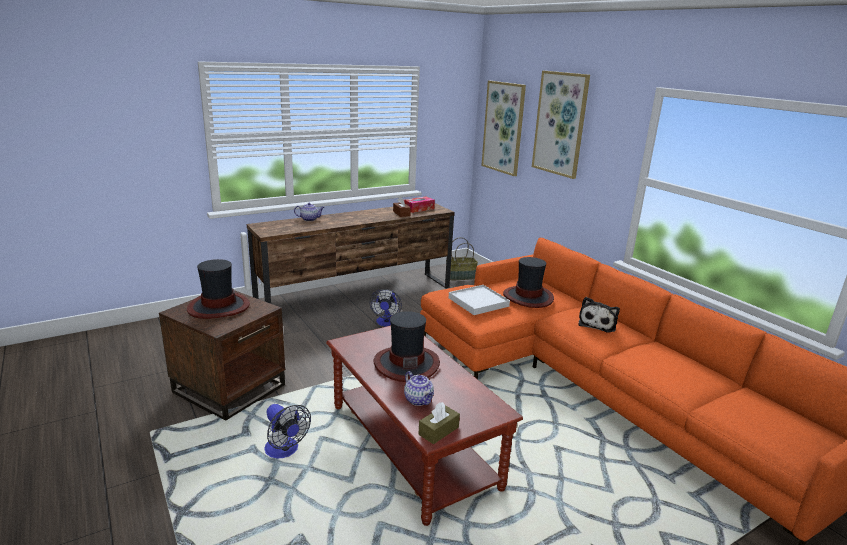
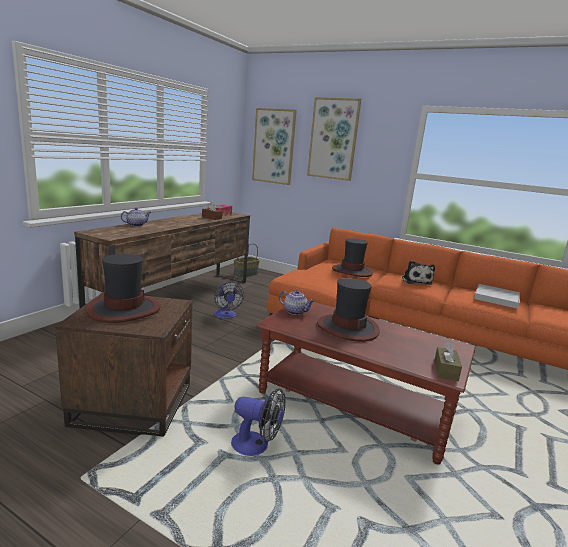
camera: 30 degrees left, 5 degrees down
(419, 400) = (398, 352): teapot -> teapot (295, 312)
(478, 302) = (325, 278): white tray -> white tray (496, 298)

